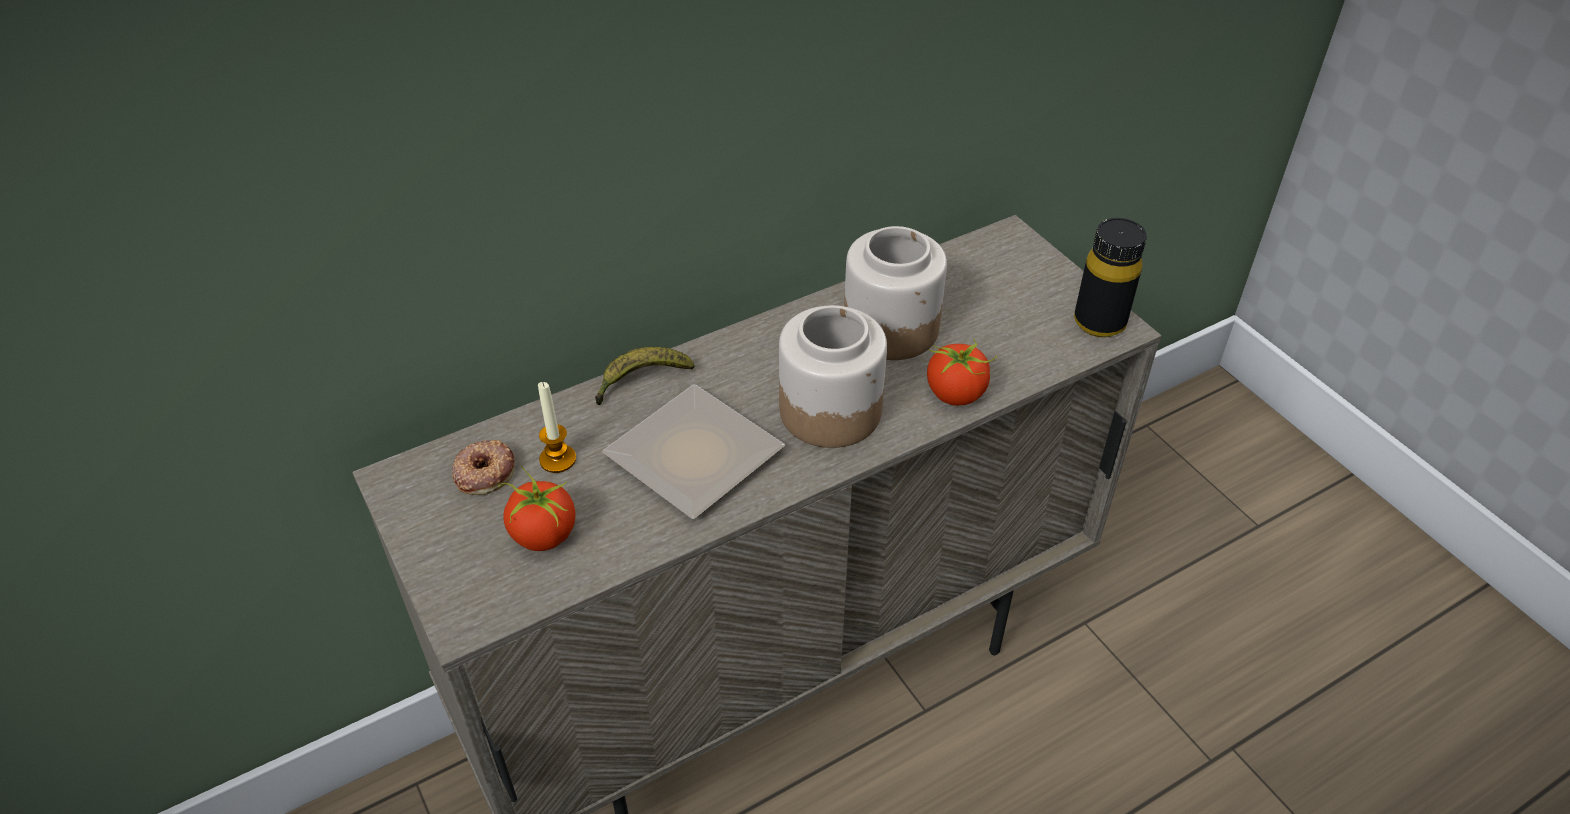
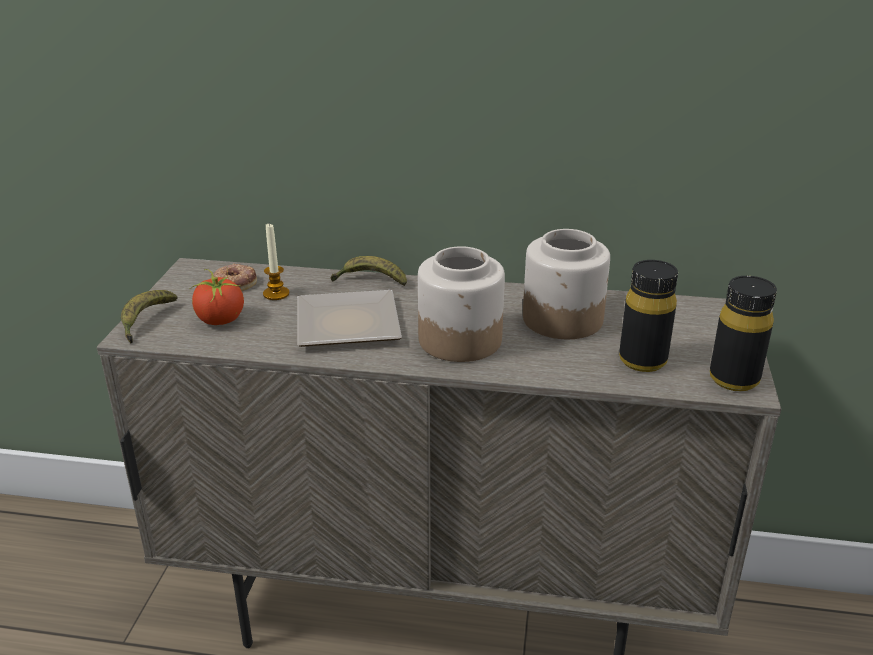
camera: 40 degrees right, 15 degrees down
(454, 592) = (146, 322): none -> banana
(956, 394) = (559, 368): tomato -> none
(1011, 342) = (642, 360): none -> black bottle

